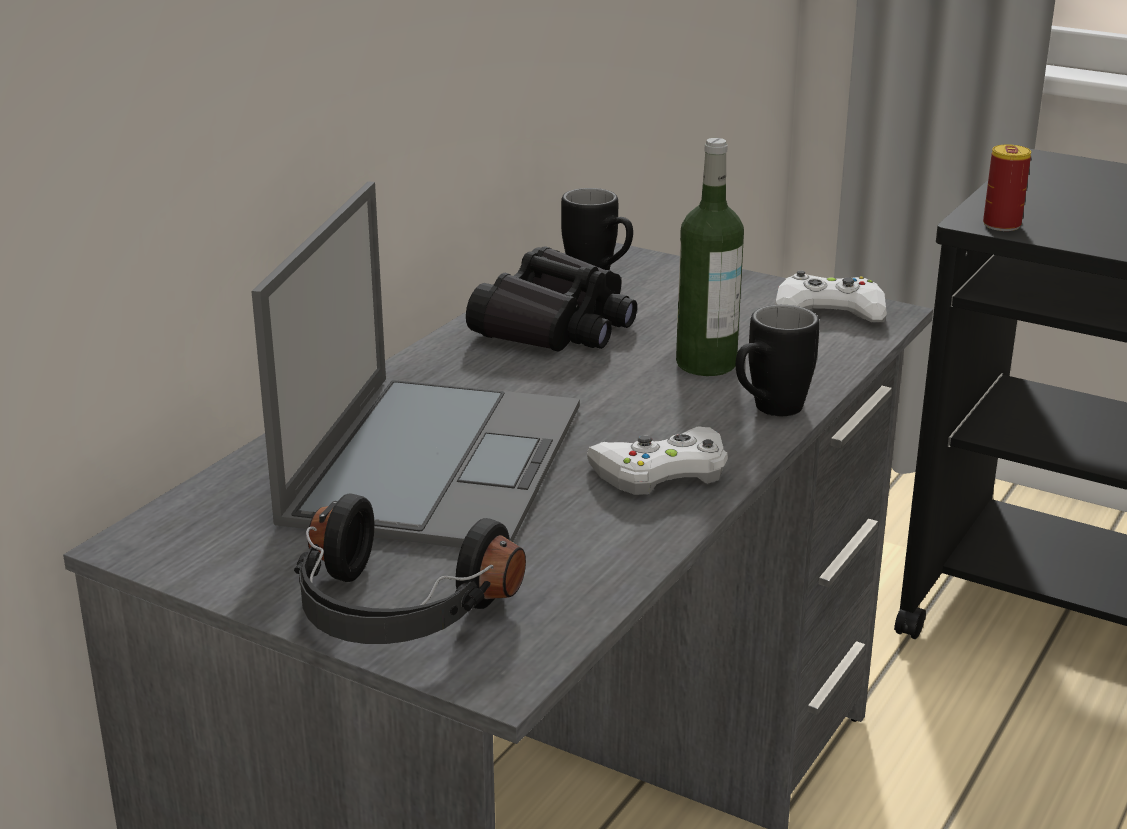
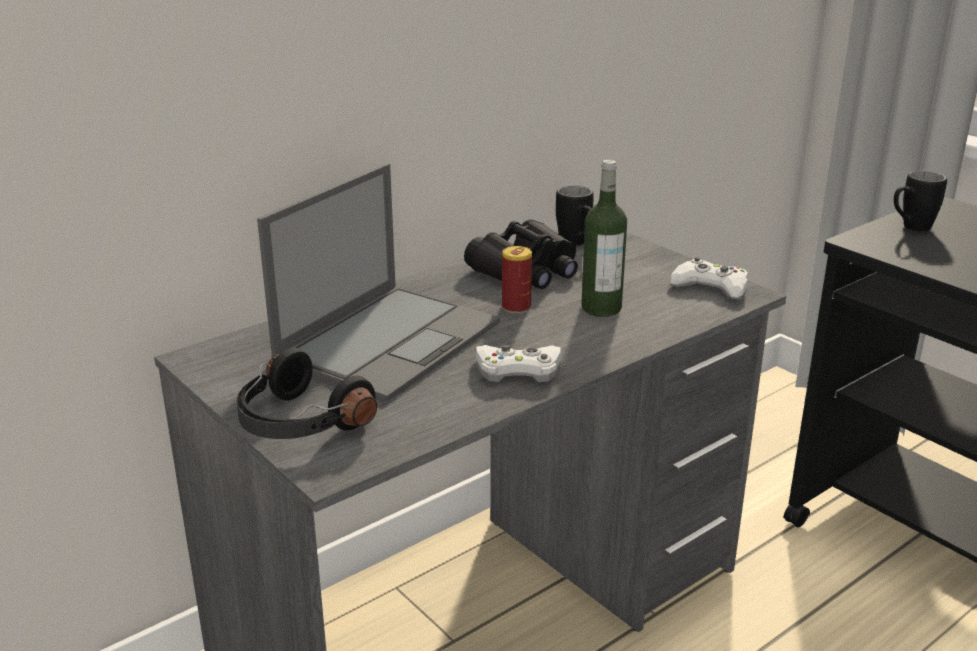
camera: 20 degrees right, 0 degrees up
(768, 411) = (616, 344): black mug -> black mug (910, 228)
(1001, 225) = (872, 245): can -> can (516, 307)

